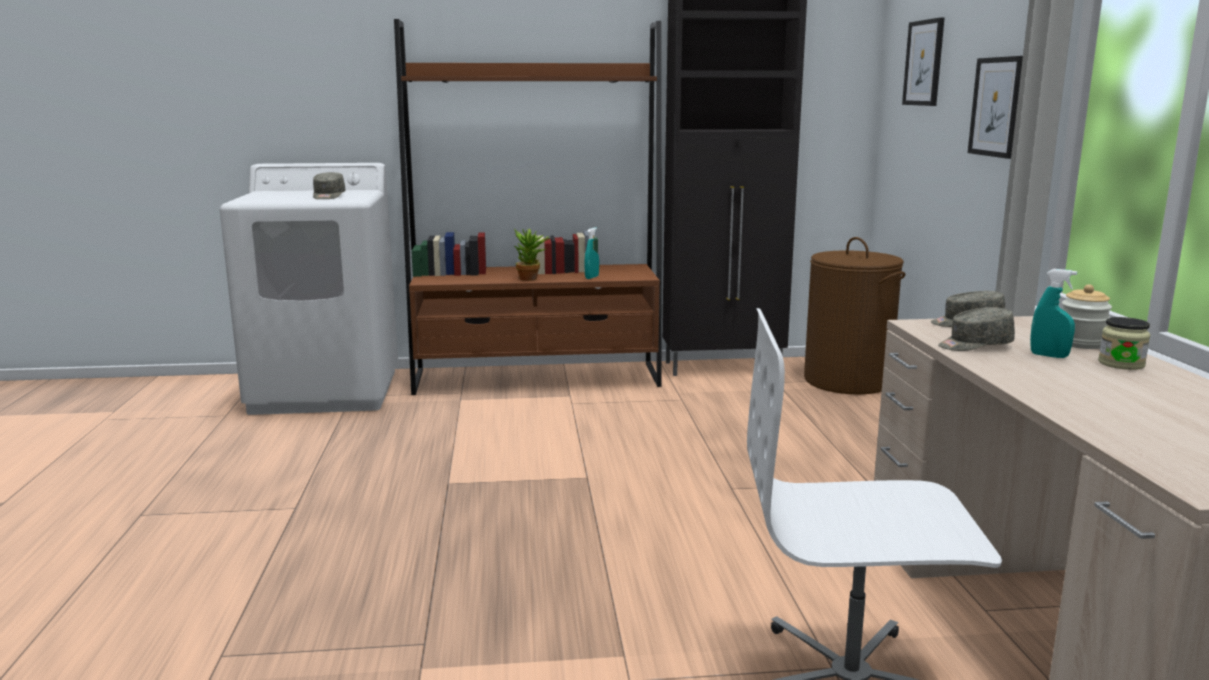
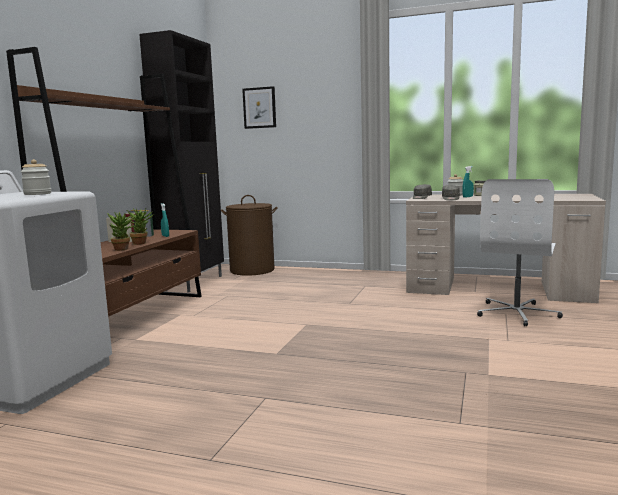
camera: 65 degrees left, 5 degrees down
(328, 196) = (37, 194): grey cap -> jar
(485, 281) = (124, 249): none -> potted plant
(997, 107) = (329, 124): picture -> none

